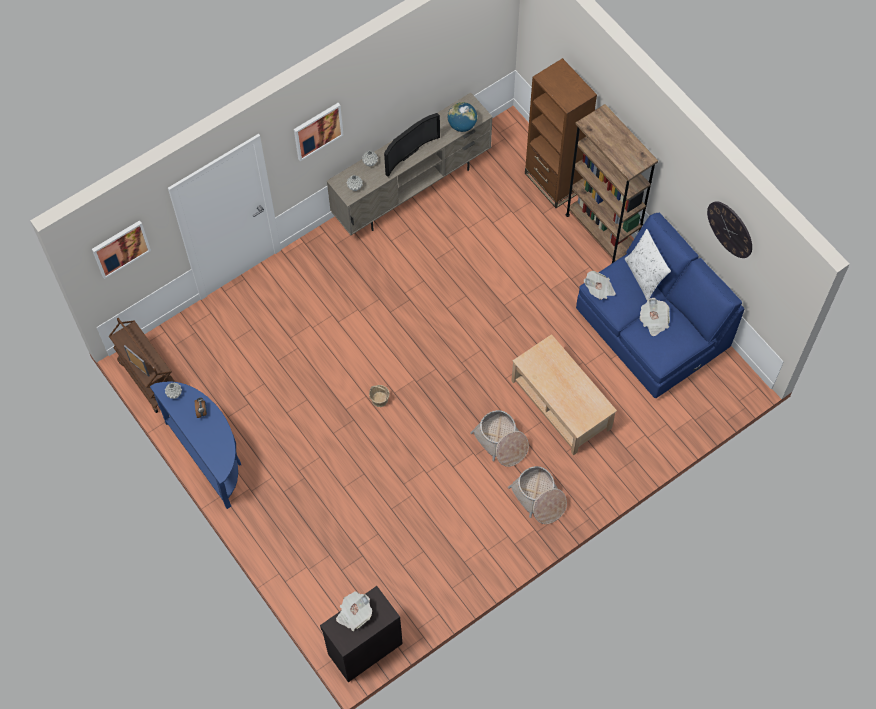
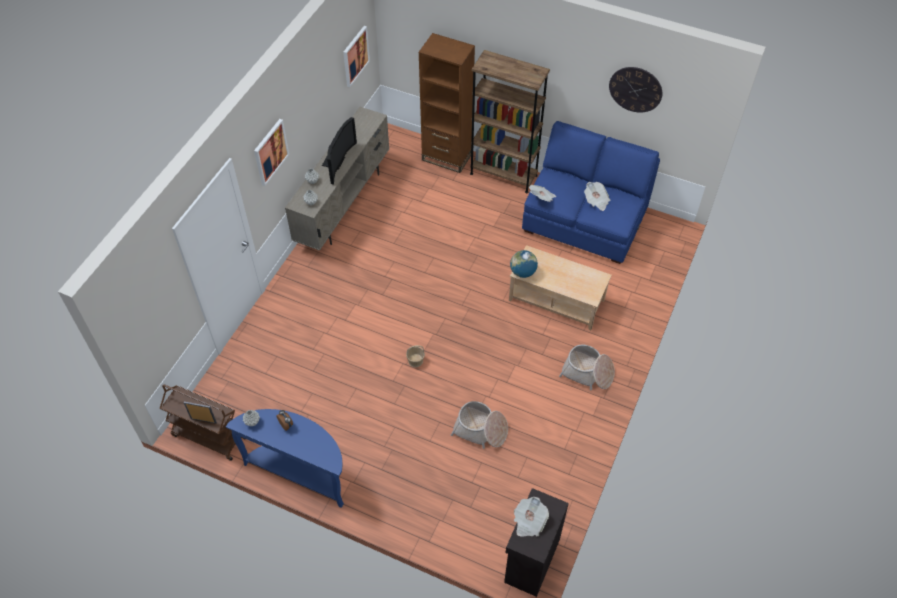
camera: 30 degrees left, 10 degrees down
(120, 248) = (147, 306): picture -> picture (355, 56)
(462, 125) = (368, 129): globe -> globe (523, 272)
(501, 442) = (531, 346): basket -> basket (480, 430)
(644, 276) = (567, 176): white pillow -> none

